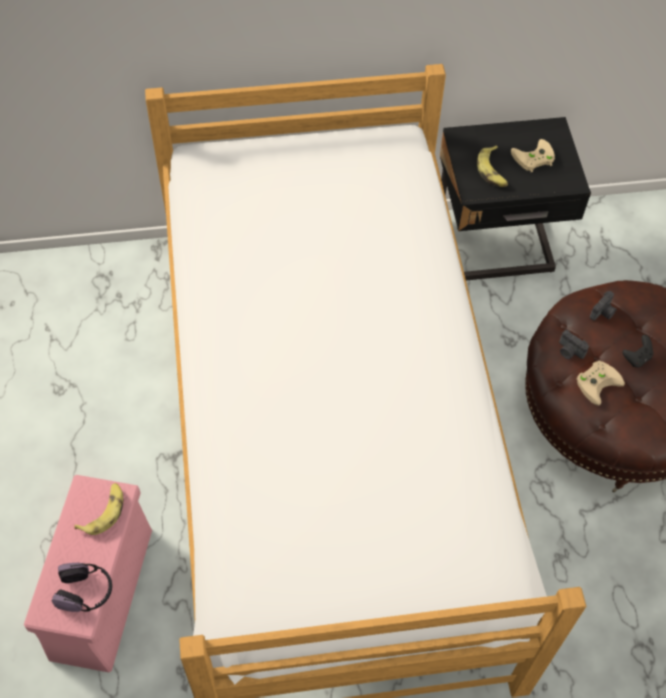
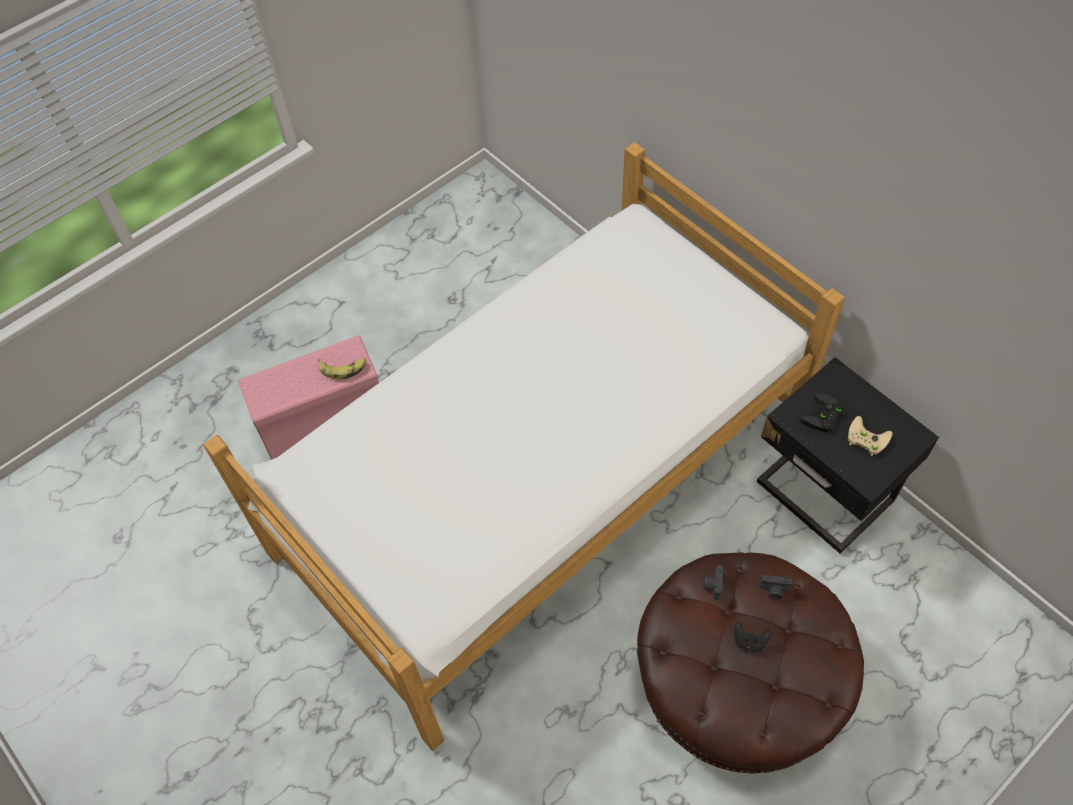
camera: 60 degrees right, 0 degrees up
(85, 592) = (281, 396): headphones -> none
(492, 171) = (822, 416): banana -> black game controller
(597, 381) = (699, 623): beige game controller -> none

